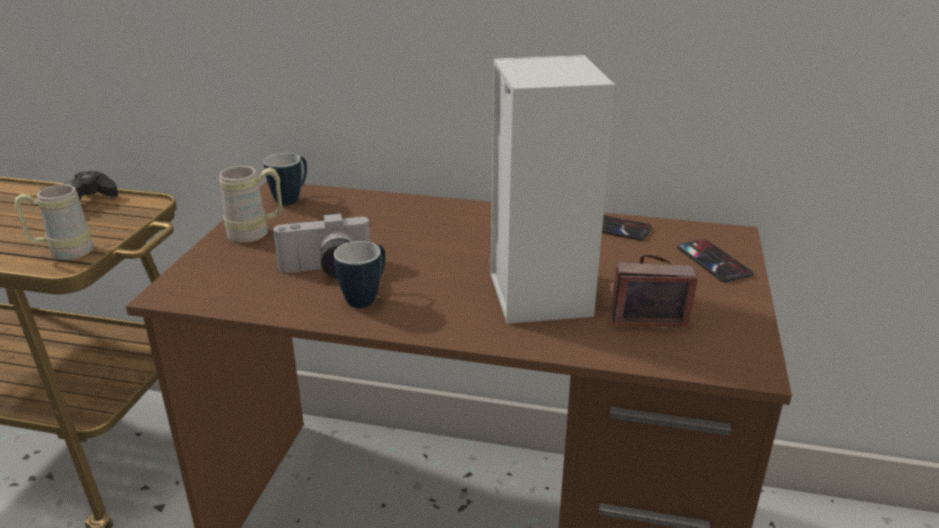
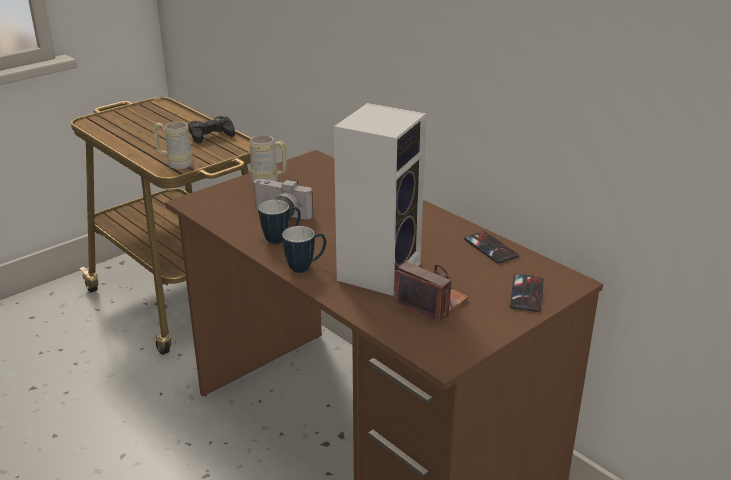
camera: 35 degrees right, 0 degrees up
(292, 199) = (314, 166): mug -> mug (305, 267)

